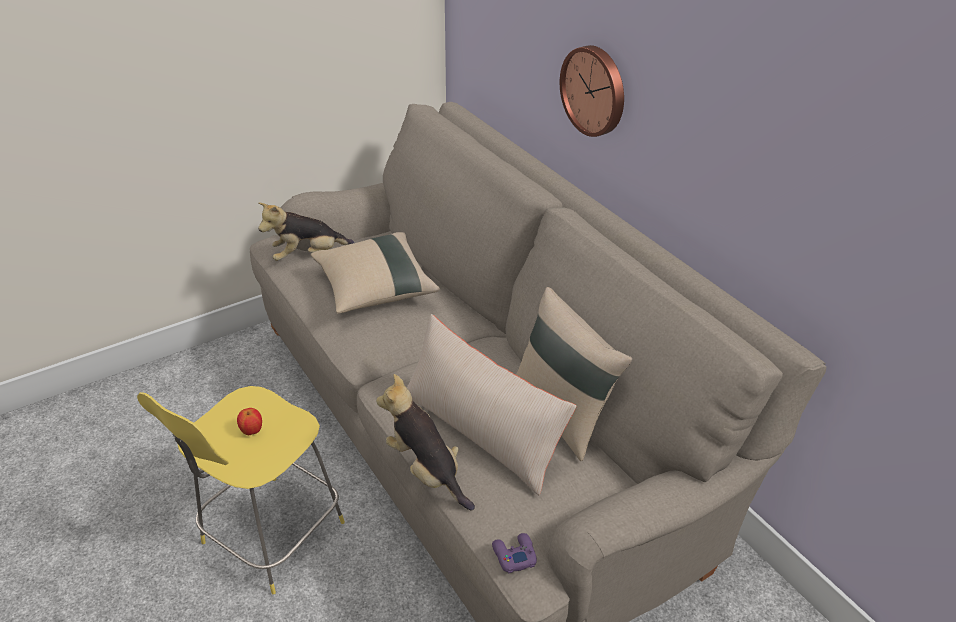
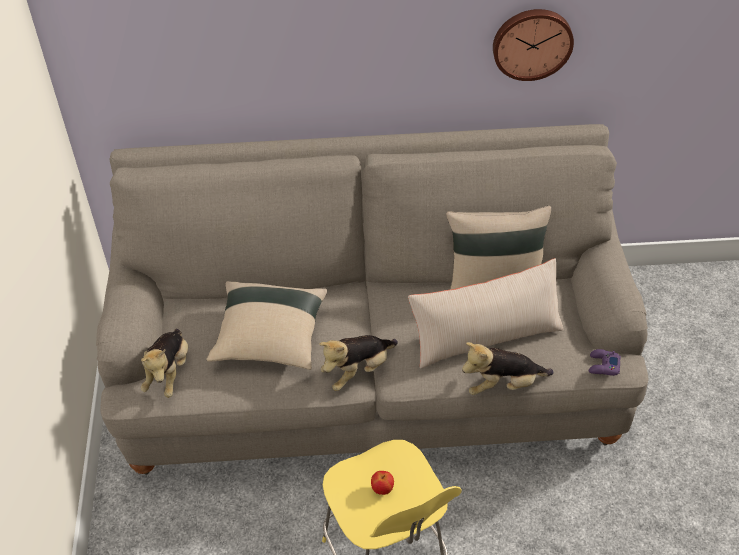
camera: 60 degrees left, 10 degrees up
(373, 356) = (357, 370): none -> plush toy
(595, 90) = (323, 57): wall clock -> wall clock (532, 43)

